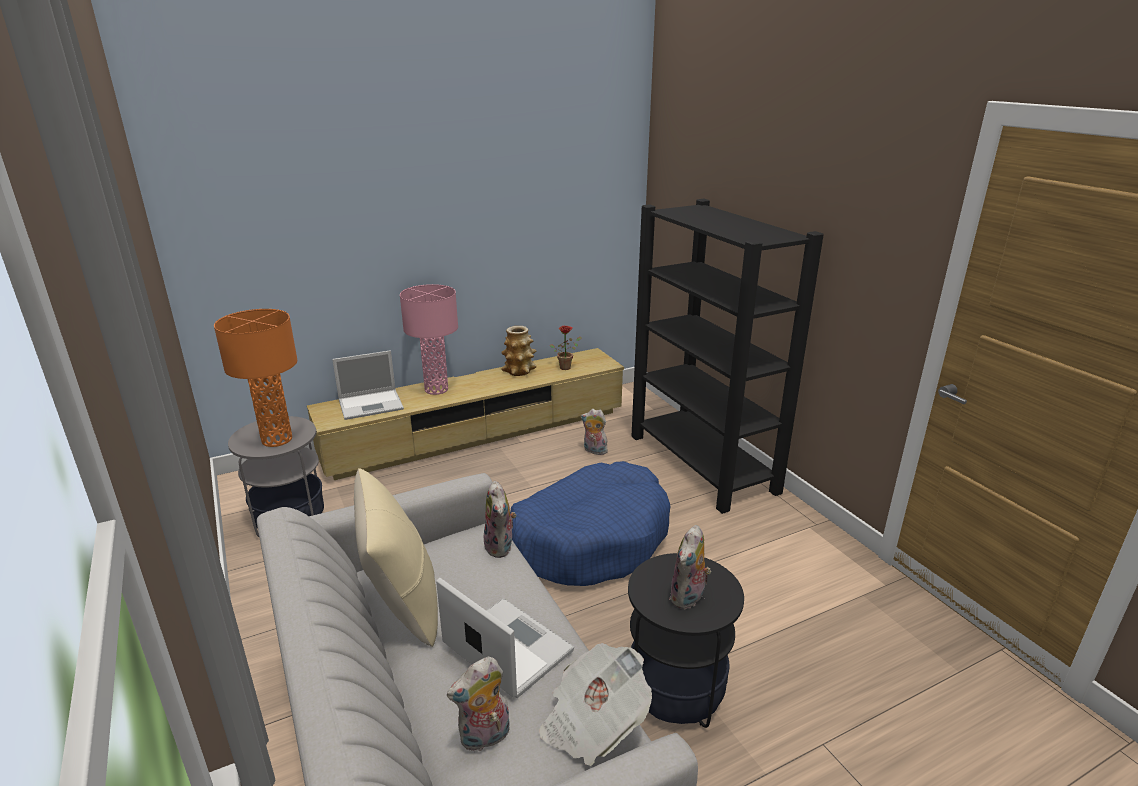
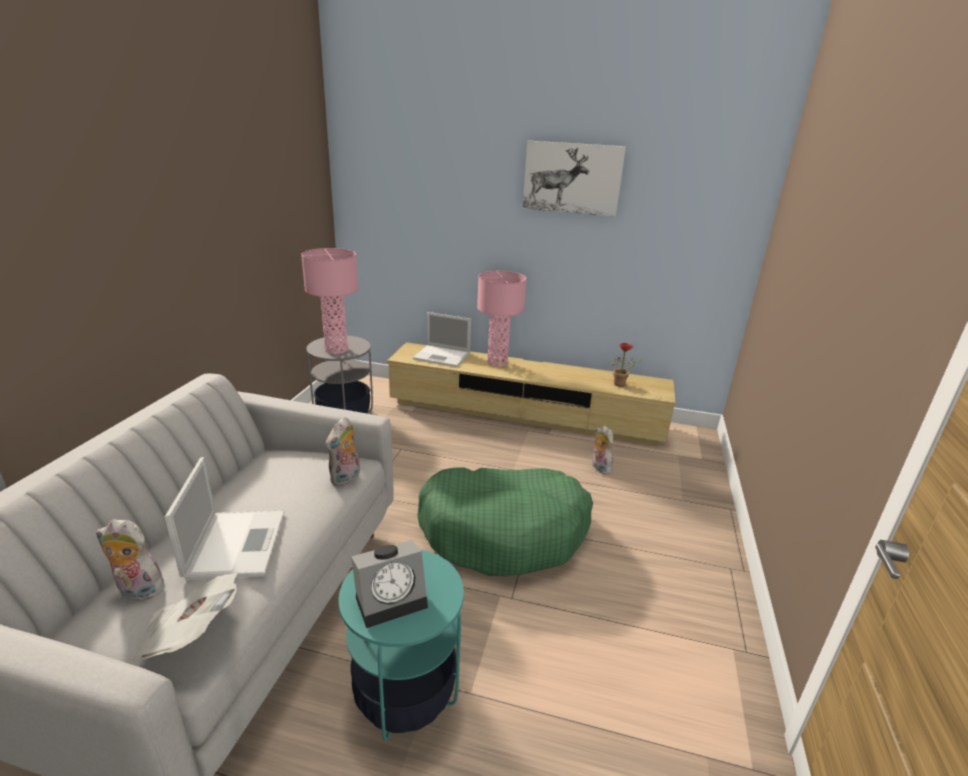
camera: 40 degrees right, 0 degrees up
(277, 439) = (336, 349): orange table lamp -> pink table lamp
(402, 603) = (243, 478): beige pillow -> none
(471, 171) = (572, 178): none -> picture
(519, 371) = (577, 373): vase -> none
(590, 539) = (504, 531): blue dog bed -> green dog bed
(675, 693) = (404, 694): black side table -> turquoise side table
(688, 598) = (392, 599): plush toy -> alarm clock
(702, 463) = (689, 526): black bookcase -> none

